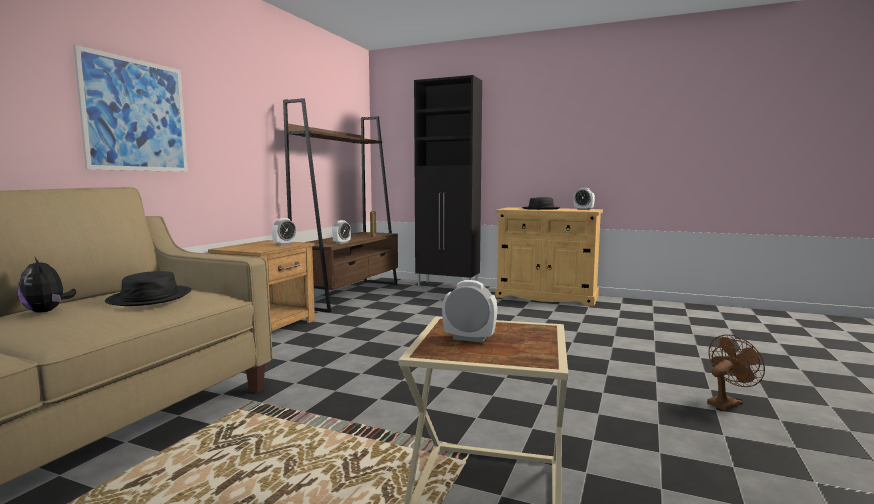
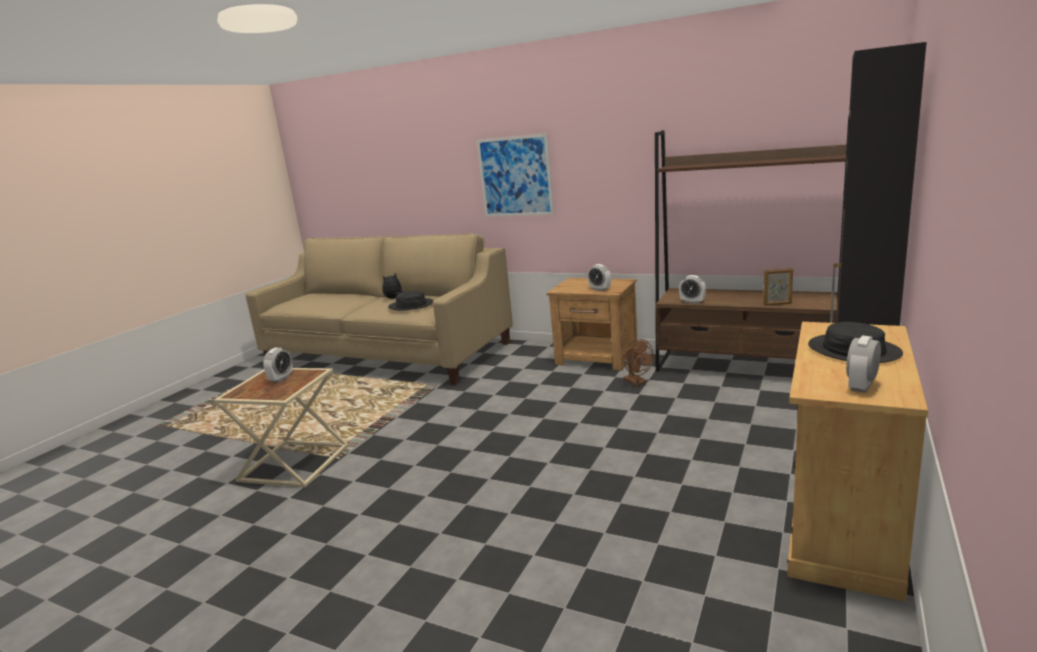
camera: 95 degrees right, 10 degrees up
(727, 402) = (339, 606): brown fan -> brown fan (637, 382)

